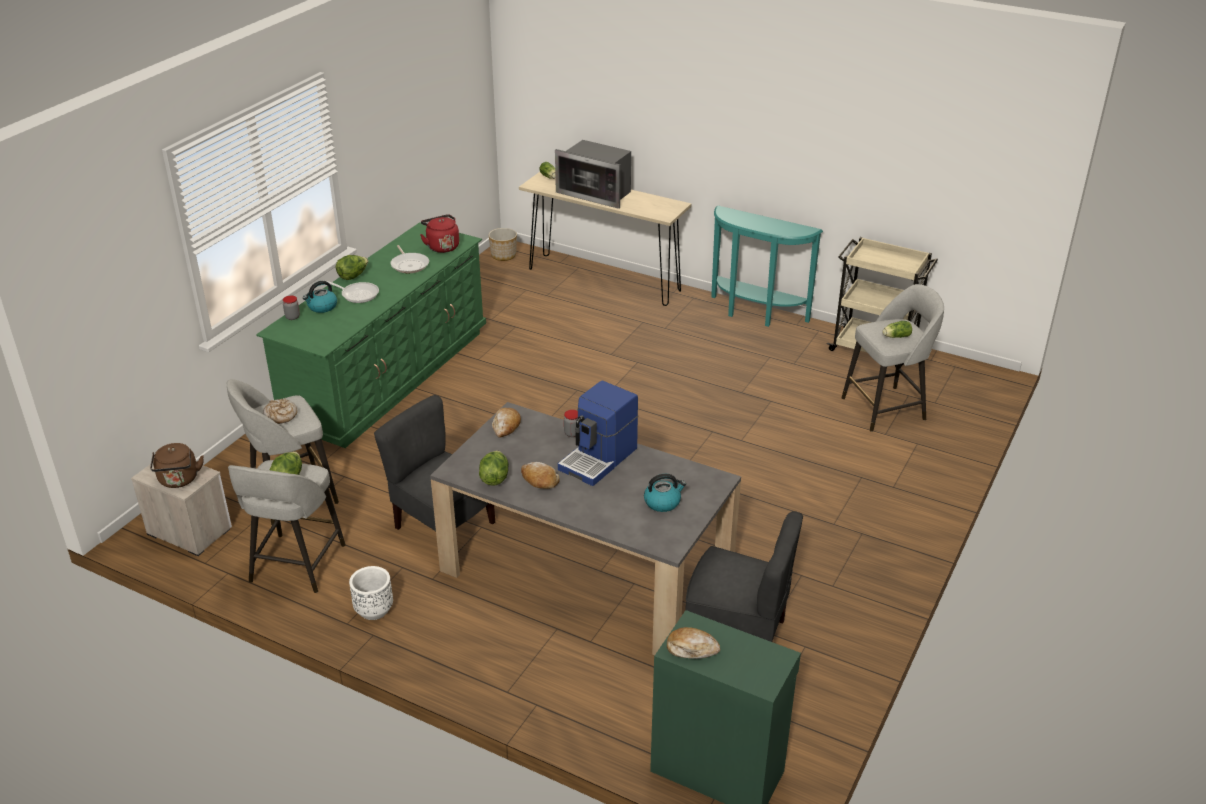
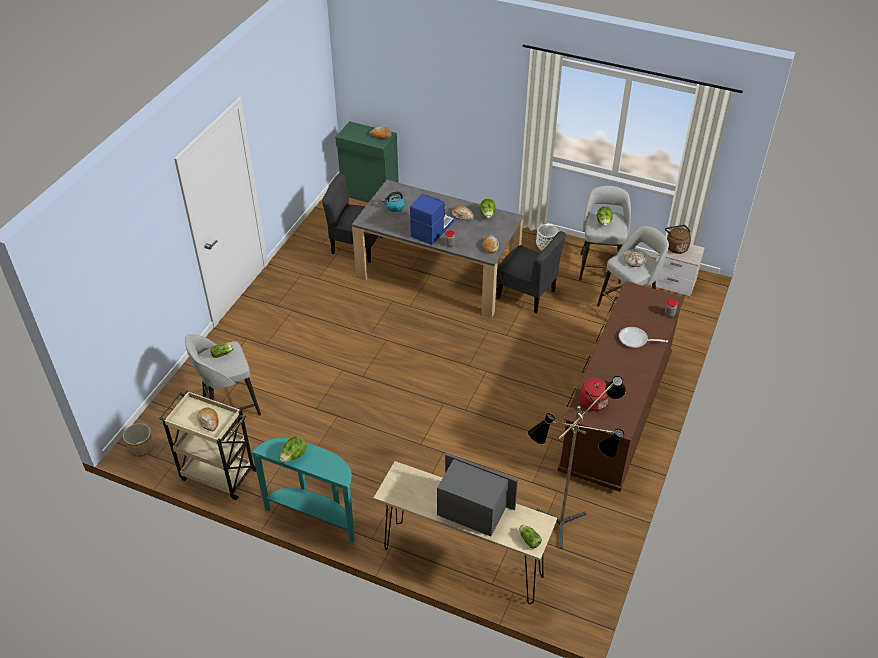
camera: 175 degrees right, 10 degrees up
(322, 307) = (654, 325): kettle -> none
(353, 276) = (650, 360): lettuce -> lettuce (294, 456)
(388, 377) = (616, 413): green dresser -> brown dresser
(409, 265) = (611, 377): frying pan -> none
(495, 295) = (564, 528): none -> floor lamp
(504, 255) = (576, 601): planter -> planter (141, 448)
(879, 258) = (208, 421): none -> bread

